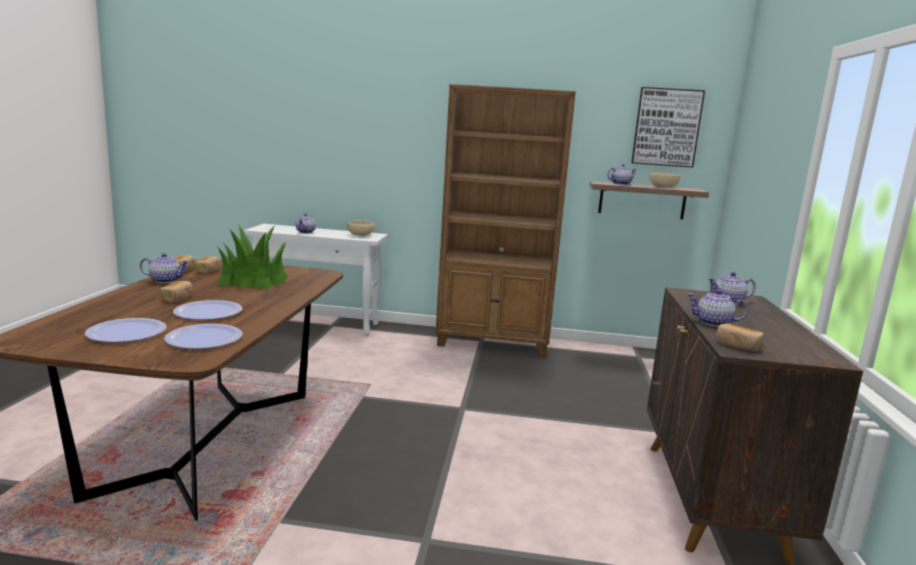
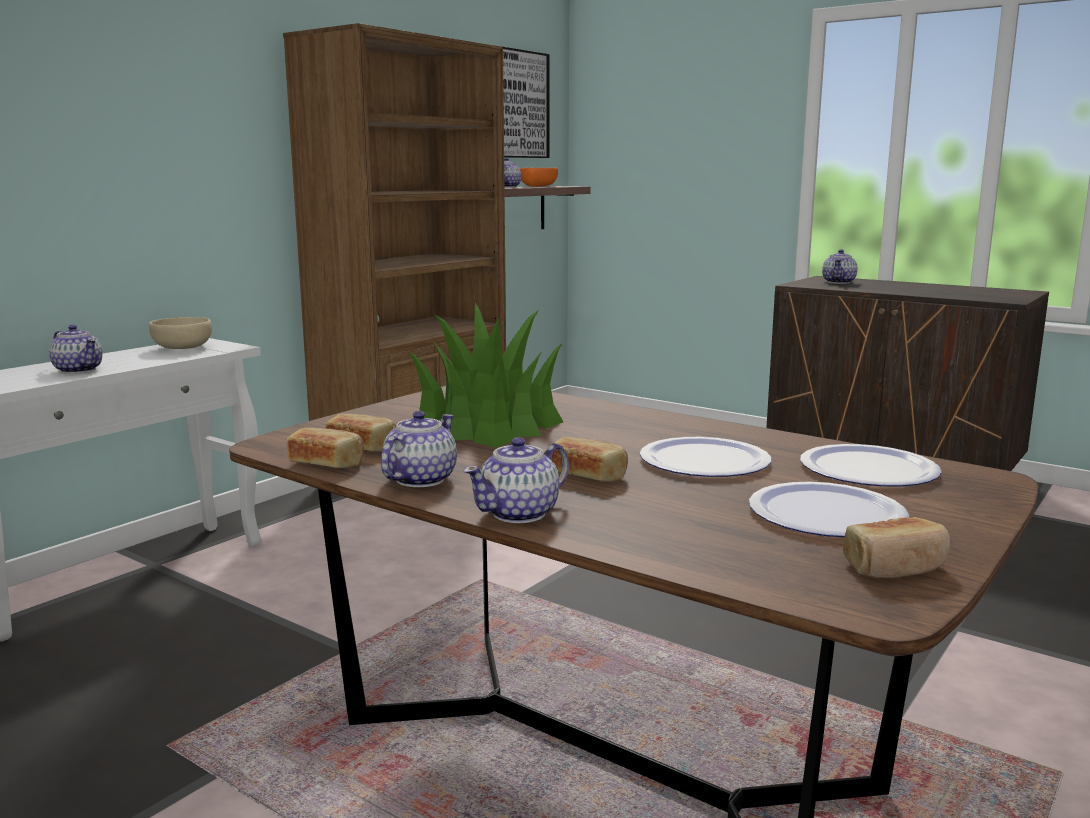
camera: 60 degrees left, 0 degrees up
(663, 187) = (539, 186): beige bowl -> orange bowl
(714, 323) = (920, 293): teapot -> teapot (520, 513)
(737, 345) = (994, 298): bread -> bread (895, 567)

